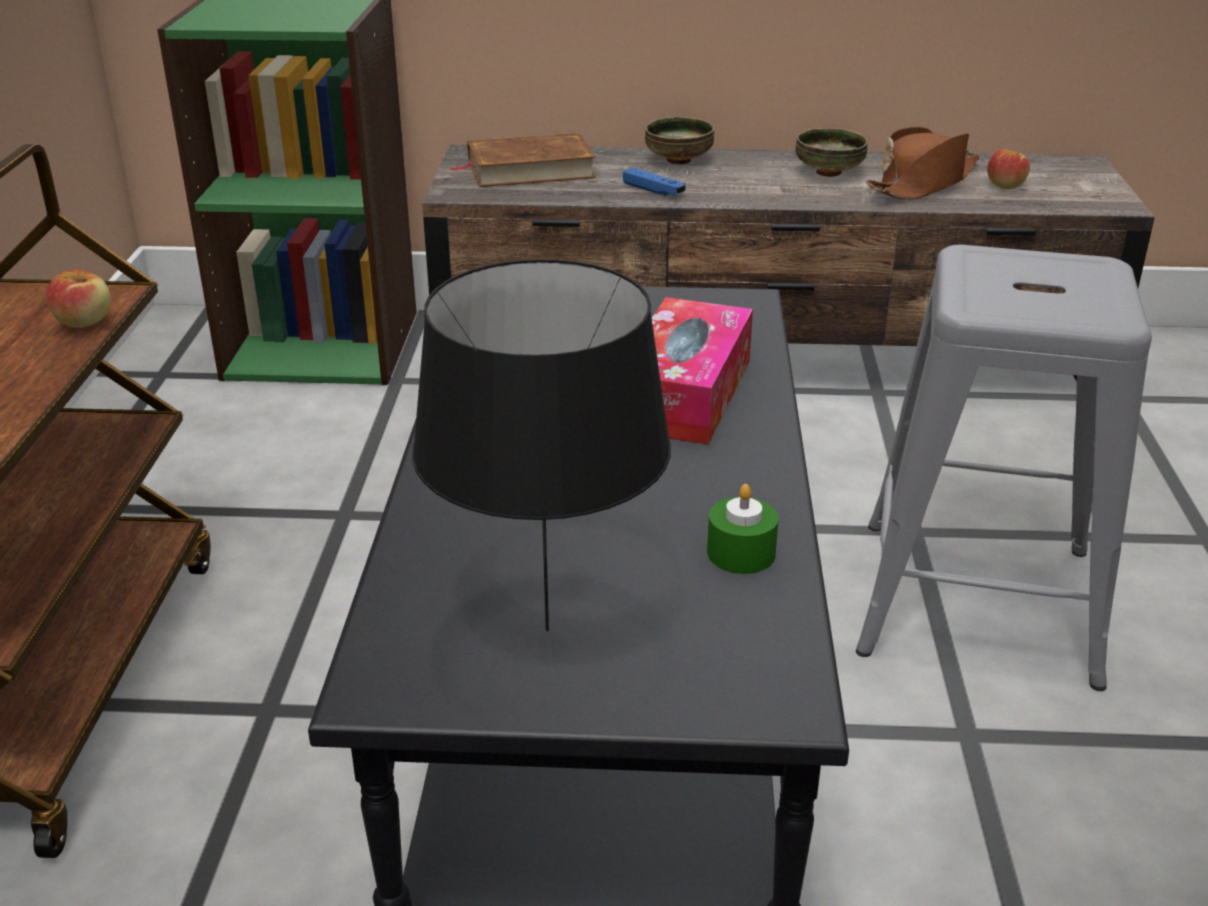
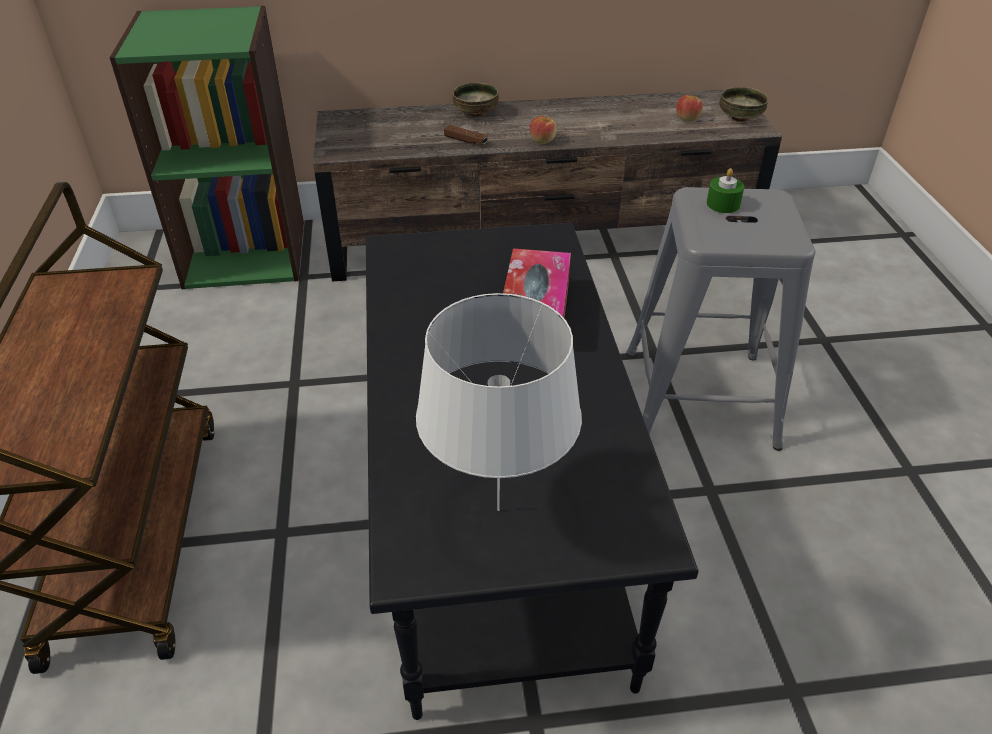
camera: 10 degrees left, 10 degrees up
(84, 321) = (121, 304): apple -> apple (542, 140)
(529, 169) = (378, 128): brown book -> none
(544, 631) = (496, 511): black table lamp -> white table lamp
(653, 191) = (465, 141): blue game controller -> brown game controller
(741, 553) = (601, 435): green candle -> green candle (723, 204)
(828, 172) = (574, 116): bowl -> bowl (739, 118)
(923, 183) = (636, 120): brown hat -> none

